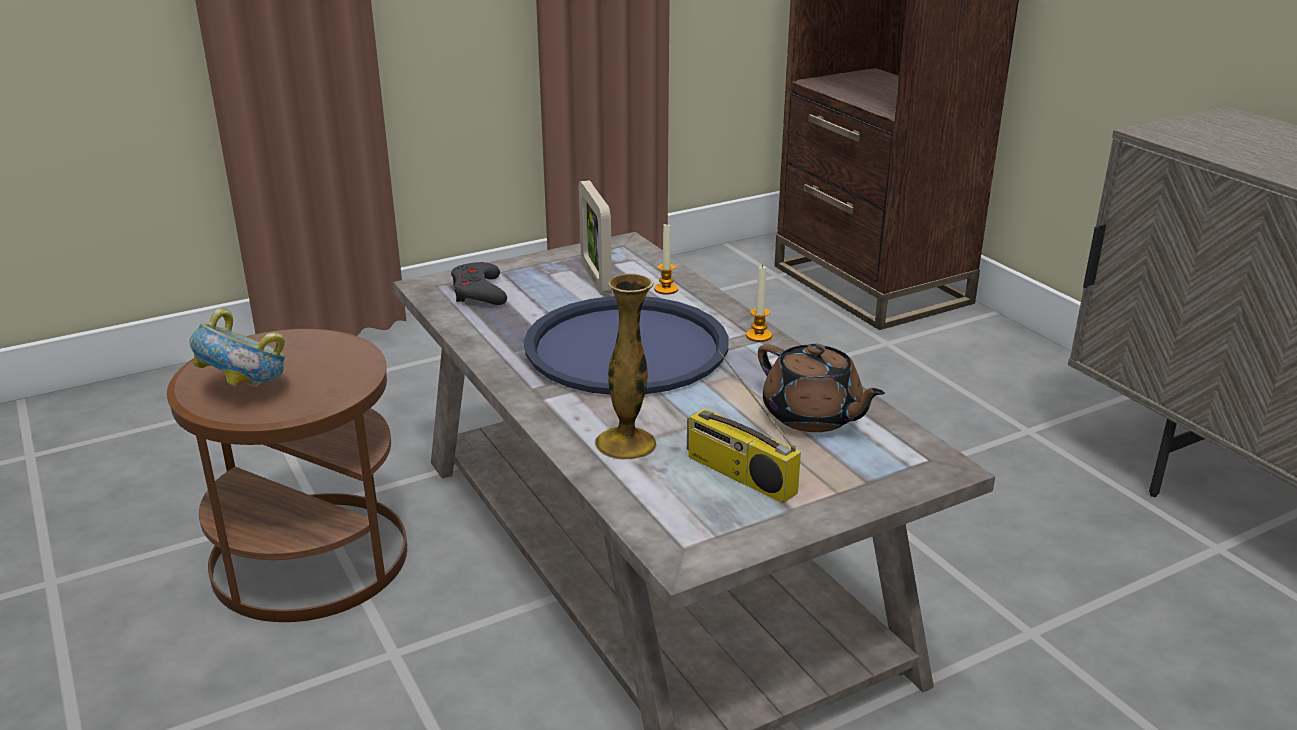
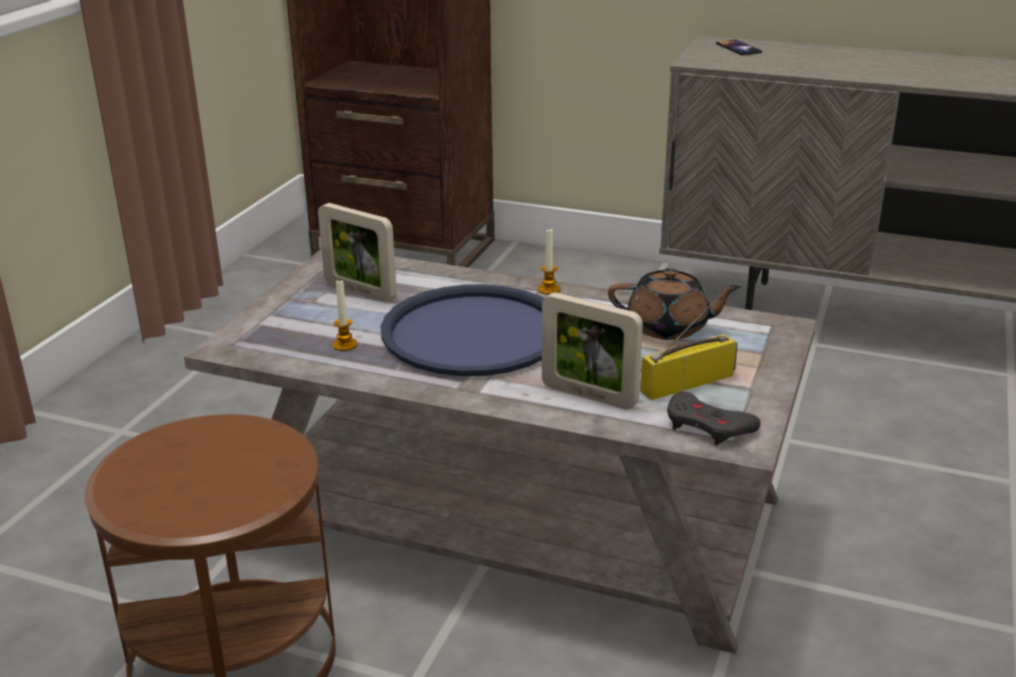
camera: 40 degrees left, 0 degrees up
(246, 390) = (202, 497): bowl -> none
(479, 292) = (280, 336): grey game controller -> grey game controller (708, 426)
(625, 444) = (589, 395): vase -> picture frame
(666, 289) = (428, 280): candle -> candle (345, 345)
(738, 474) = (688, 382): radio -> radio turned 150 degrees clockwise
(1247, 129) = (738, 48): none -> phone

